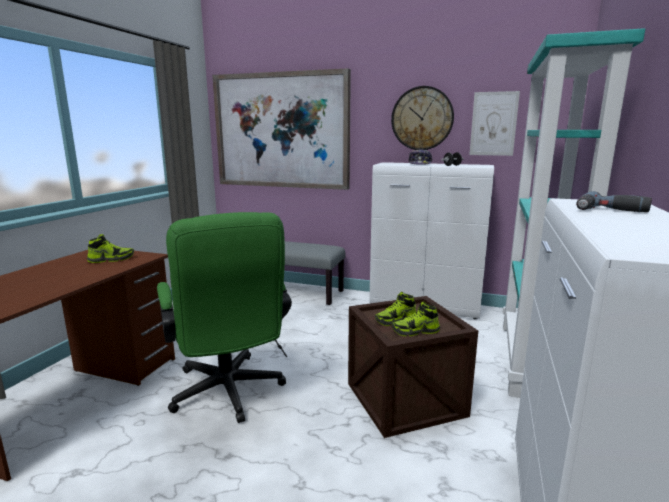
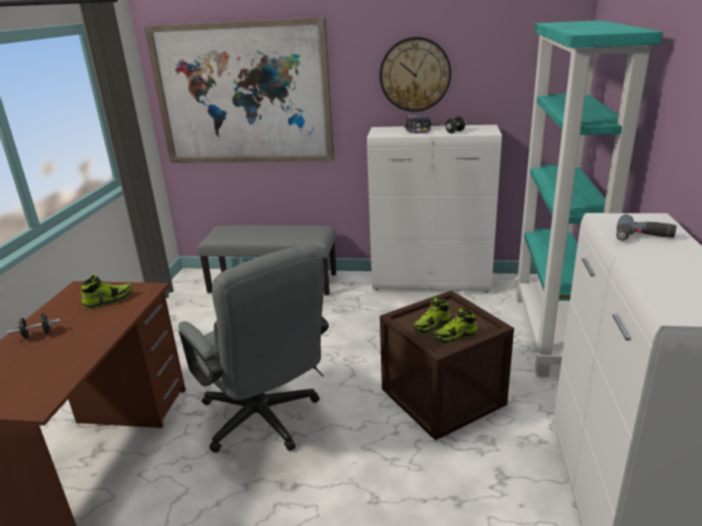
camera: 10 degrees left, 10 degrees up
(36, 273) = (37, 335): none -> black dumbbell
(229, 394) = (265, 421): green office chair -> grey office chair
(493, 124) = (495, 79): picture -> none

